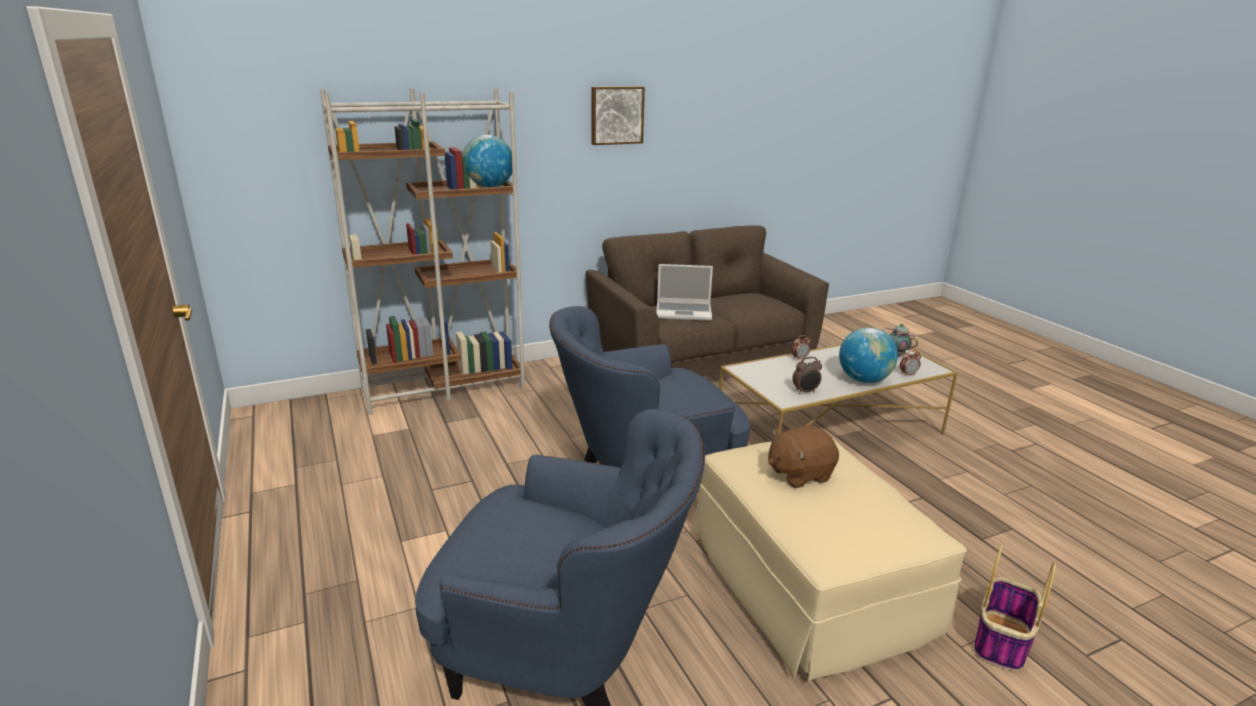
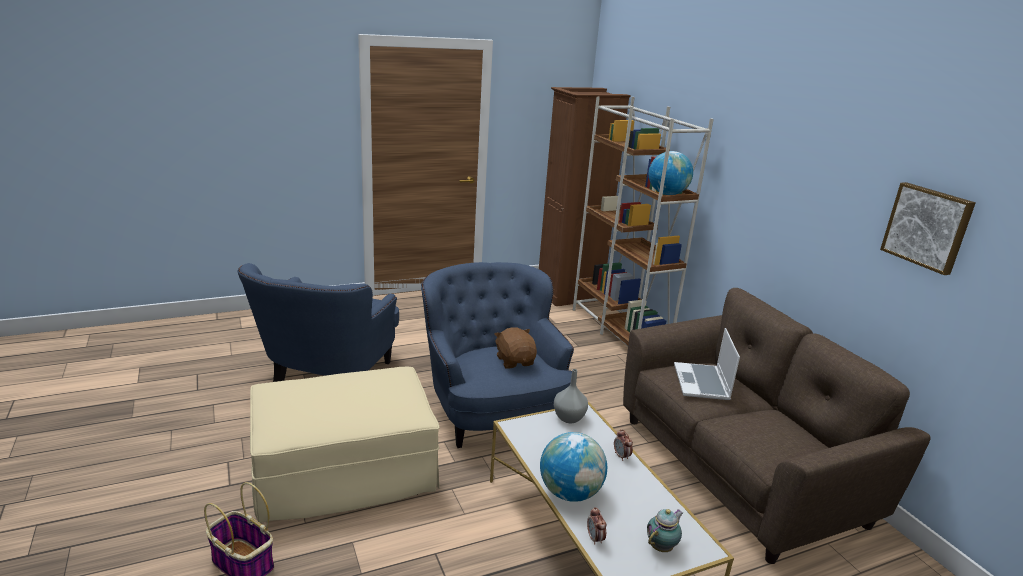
camera: 90 degrees right, 0 degrees up
(316, 414) = (568, 295): none -> brown cabinet
(616, 115) = (804, 173): picture -> picture (927, 227)
(754, 375) = (569, 418): none -> grey vase
(799, 474) = (363, 391): brown plush toy -> brown plush toy (515, 361)
(805, 392) = (534, 443): alarm clock -> none

